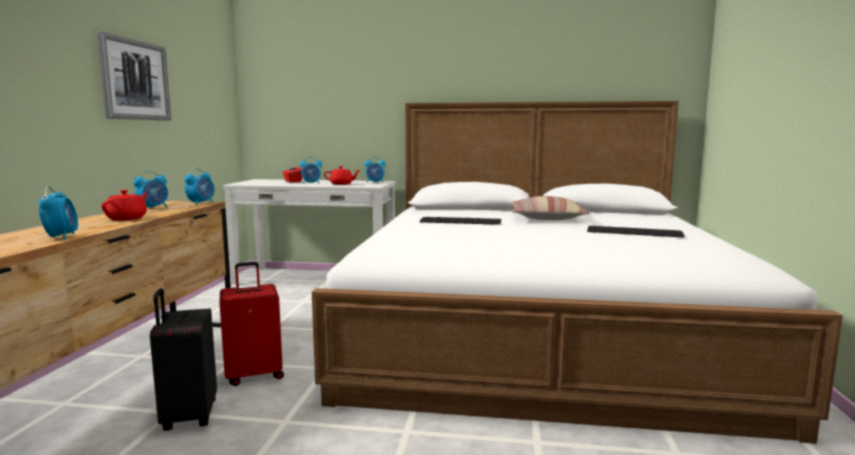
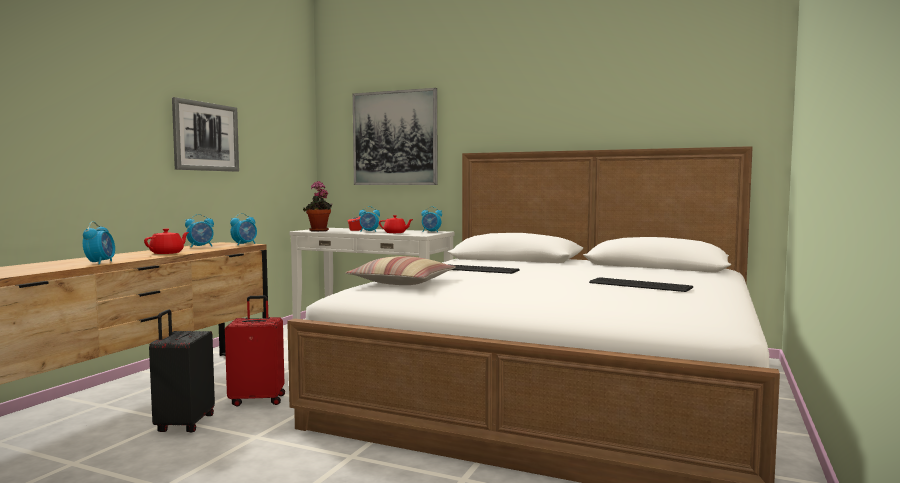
camera: 15 degrees right, 5 degrees down
(256, 183) = (319, 231): none -> potted plant
(329, 86) = (395, 138): none -> picture
(546, 218) = (572, 270): pillow -> pillow (402, 282)

